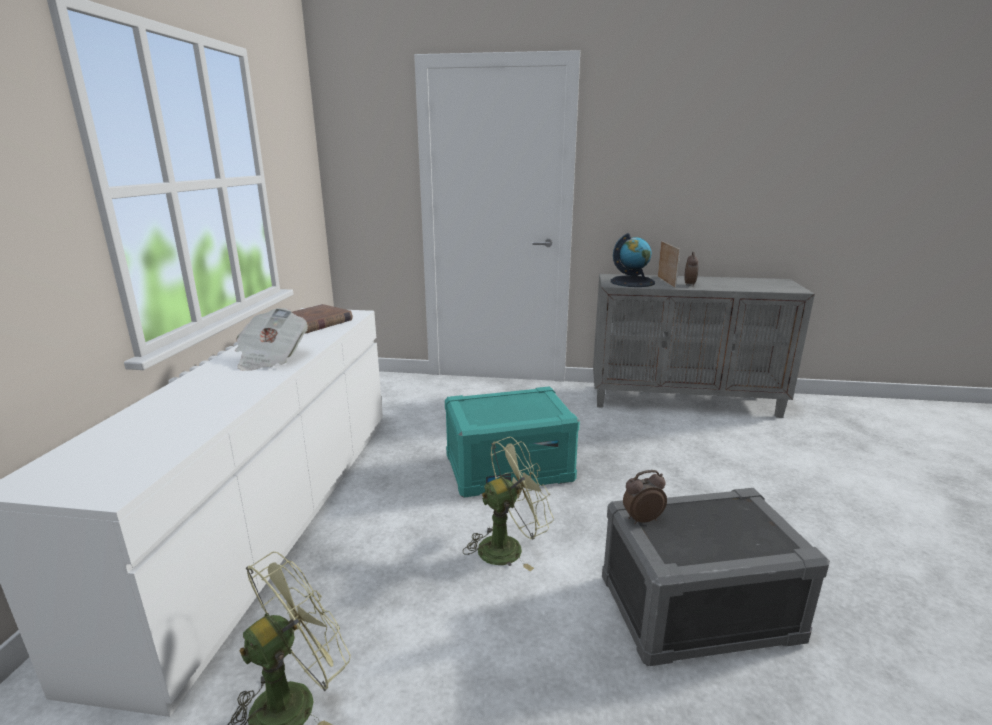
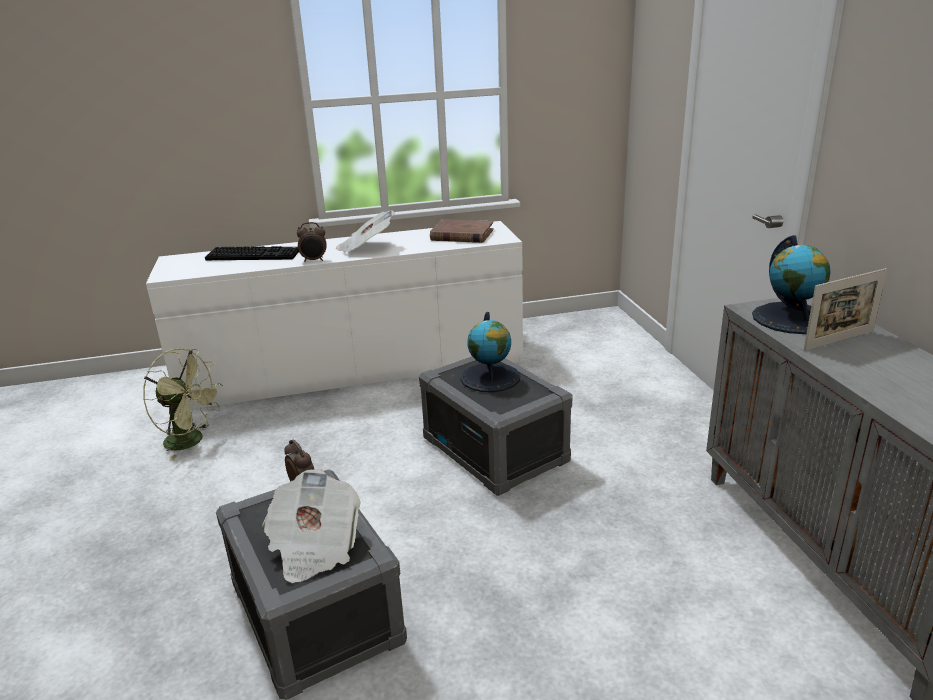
camera: 70 degrees right, 5 degrees up
(160, 415) = (255, 255): none -> keyboard
(499, 406) = (490, 377): none -> globe
(508, 547) = (364, 481): green fan -> none
(509, 468) = (496, 450): turquoise storage box -> grey storage box
(690, 285) = (849, 359): alarm clock -> alarm clock (314, 260)
(734, 523) = (314, 546): none -> newspaper

